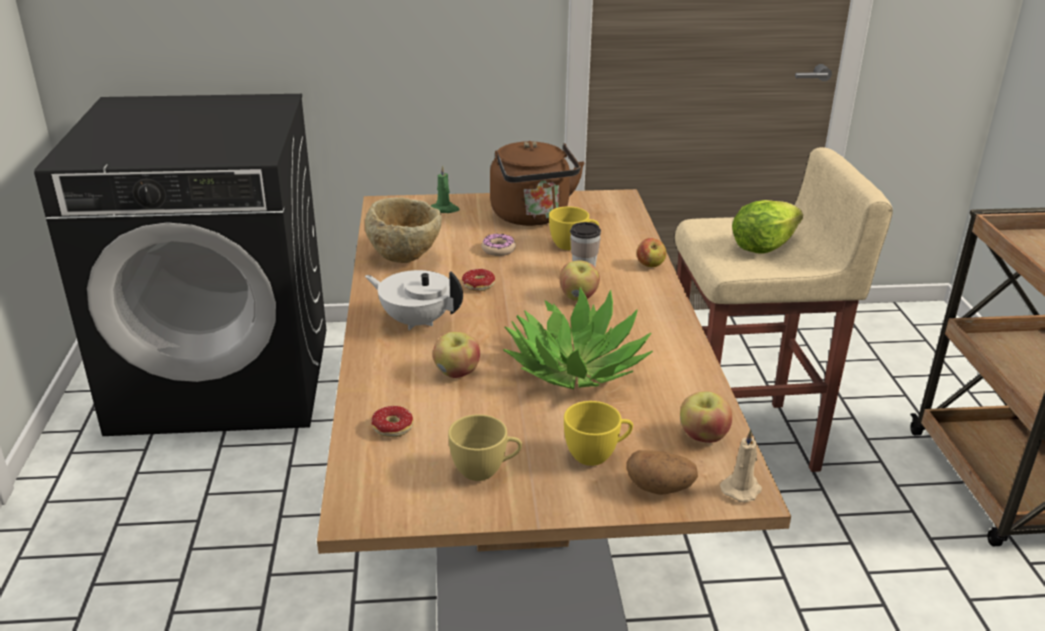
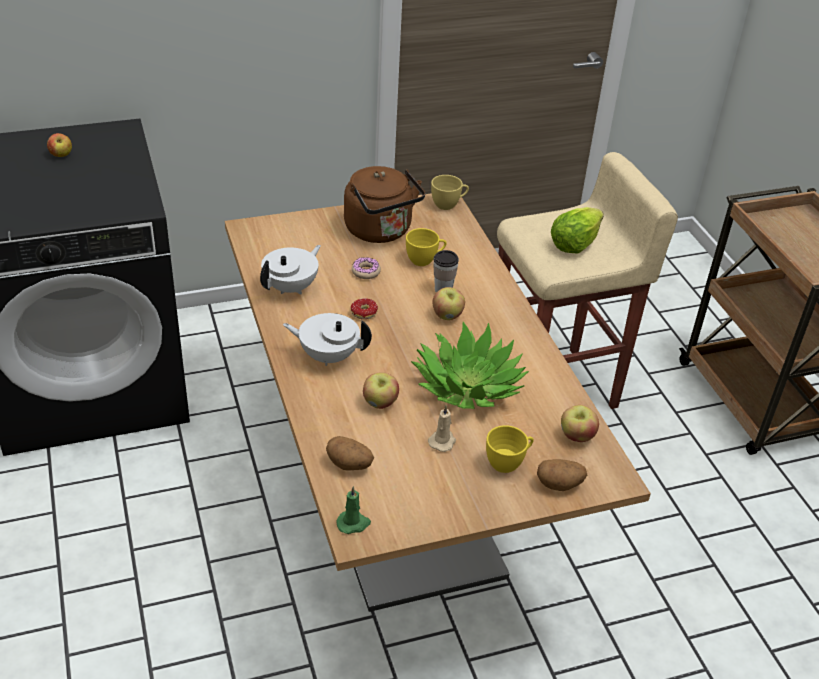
camera: 15 degrees left, 10 degrees up
(388, 432) = (350, 464): donut -> potato
(406, 256) = (291, 287): beige bowl -> white teapot
(445, 209) = (303, 230): green candle -> green candle (353, 523)
(485, 470) = (434, 487): yellow cup -> yellow cup (448, 205)
(650, 265) = (493, 275): apple -> apple (61, 155)
(742, 488) = (614, 476): beige candle -> beige candle (442, 441)

